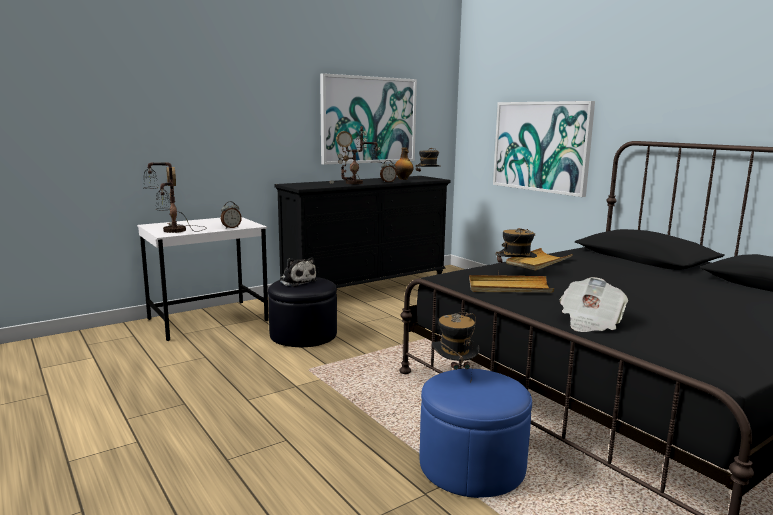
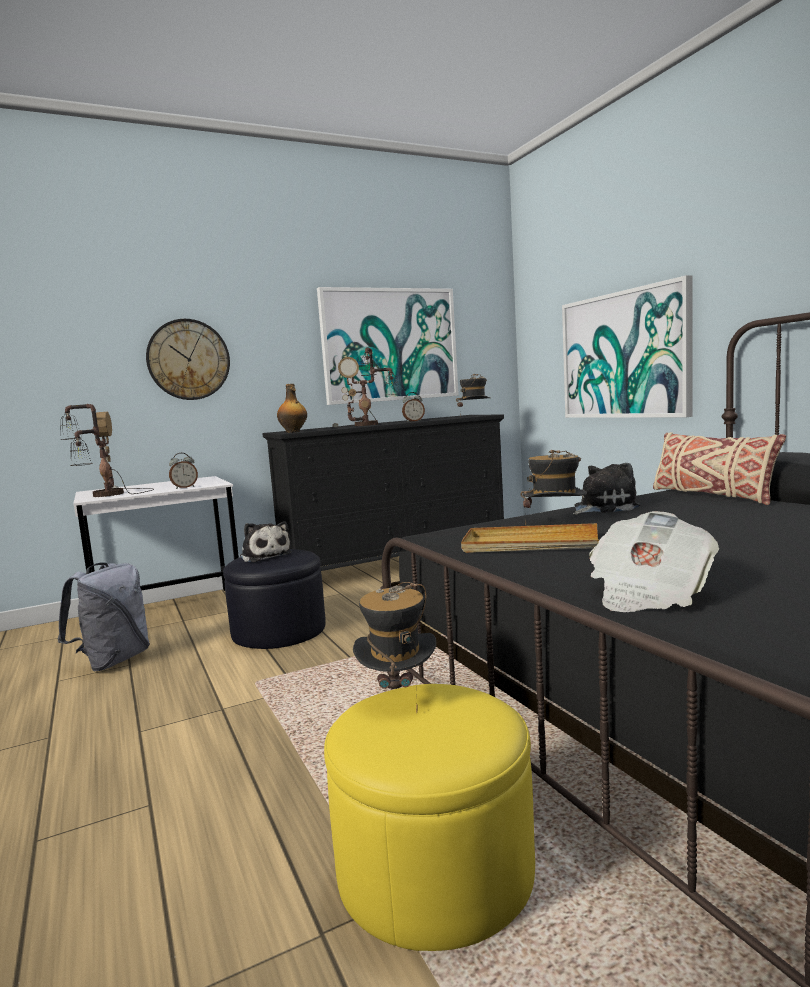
camera: 10 degrees right, 5 degrees down
(190, 354) = (113, 661): none -> grey backpack
(224, 125) = (188, 359): none -> wall clock
(403, 179) = (440, 418): bottle -> bottle (293, 432)
(472, 465) = (436, 869): blue ottoman -> yellow ottoman
(538, 262) = (602, 508): beige tray -> plush toy
(601, 256) = (711, 495): none -> beige pillow

